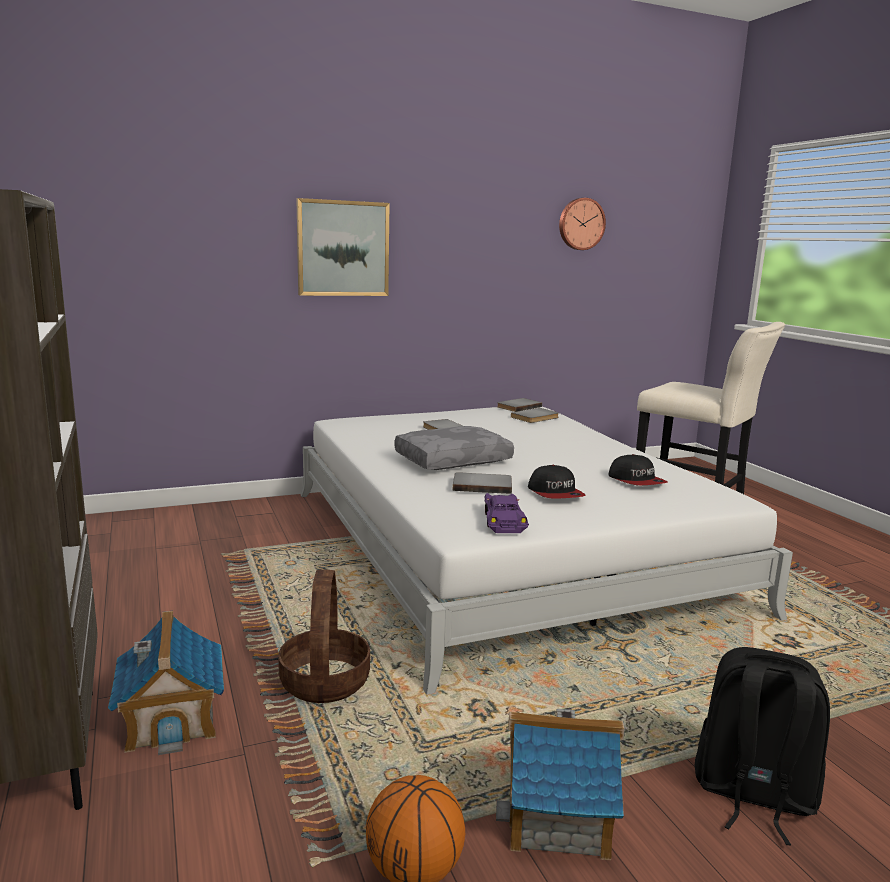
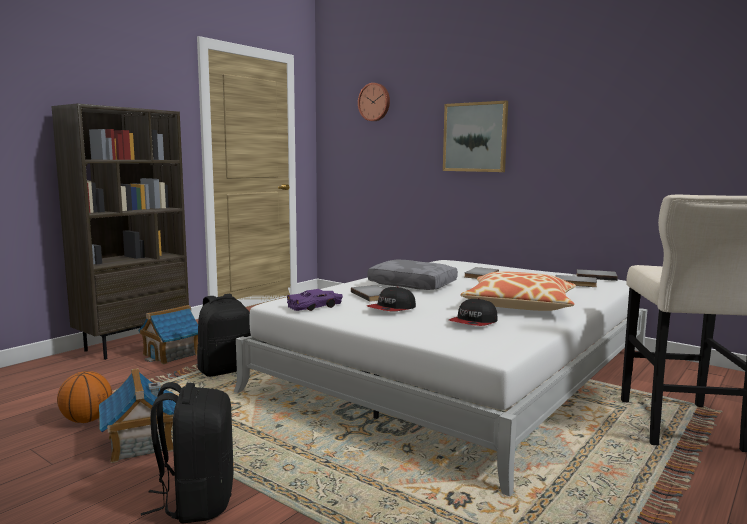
camera: 60 degrees right, 5 degrees down
(324, 681) = (226, 370): basket -> black backpack
(580, 224) = (706, 101): wall clock -> wall clock (374, 102)
(582, 452) = (519, 305): none -> pillow

